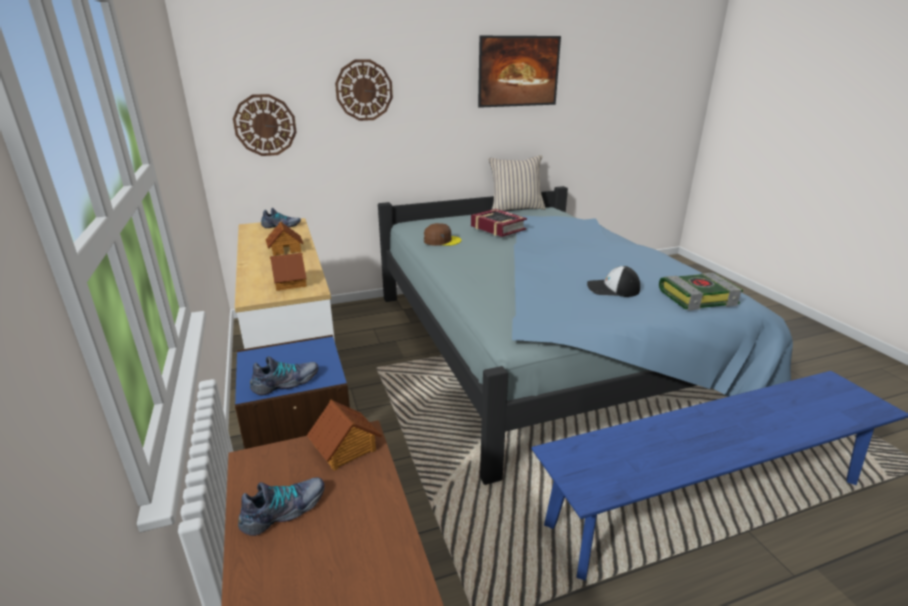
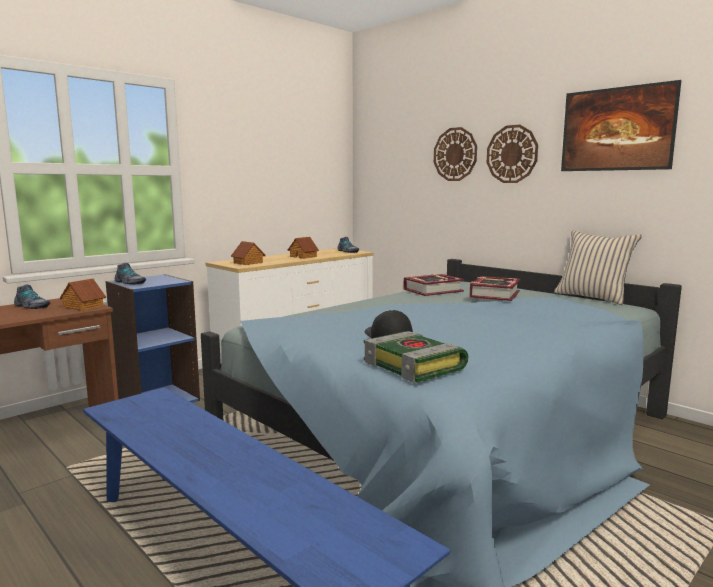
camera: 65 degrees right, 15 degrees down
(265, 125) = (388, 182): wall clock -> wall clock (512, 154)
(441, 240) = (433, 290): brown cap -> book

